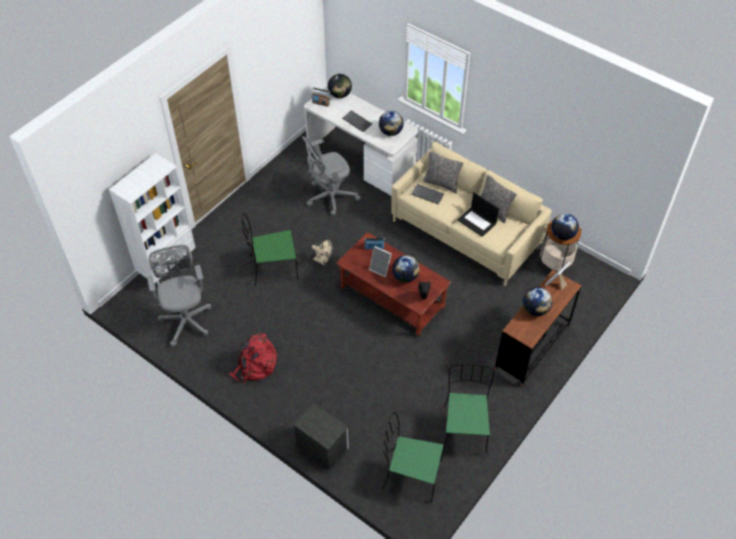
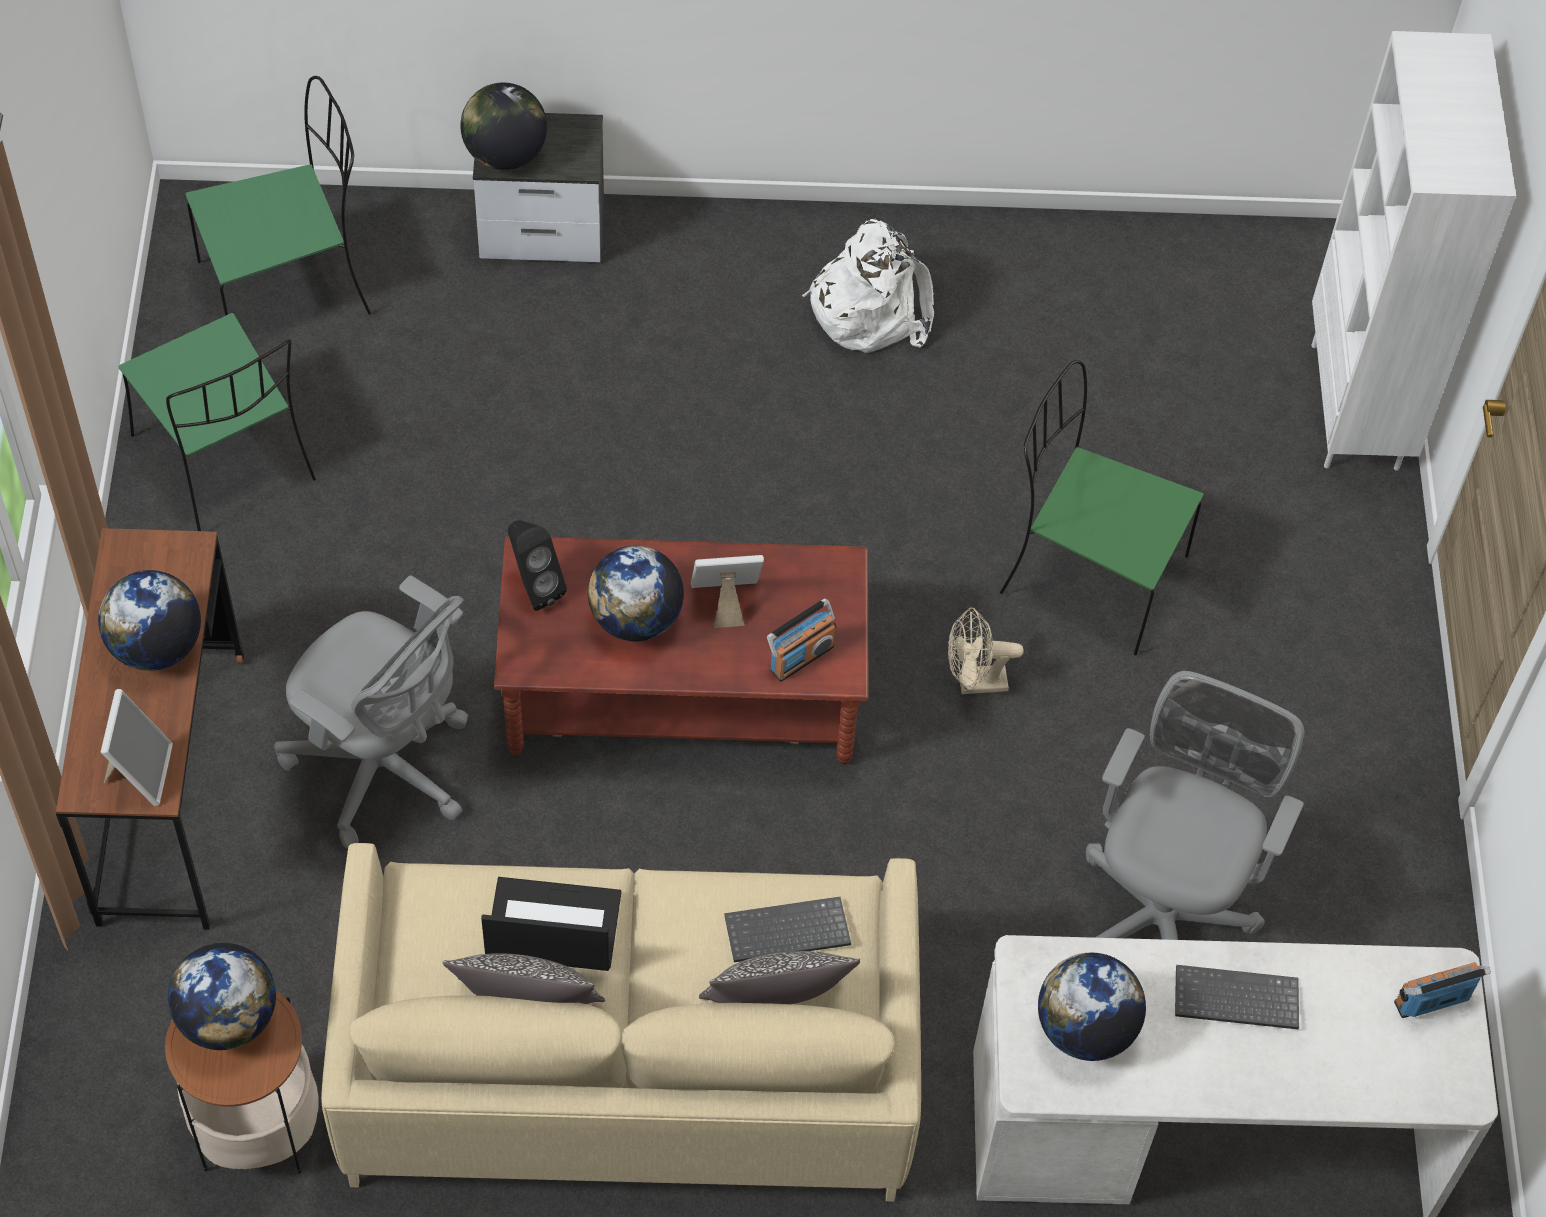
camera: 140 degrees right, 5 degrees up
(186, 319) = (1154, 310): grey office chair -> grey office chair (385, 768)
(255, 366) = (870, 306): red backpack -> white backpack
(272, 268) = (1088, 573): green chair -> green chair turned 105 degrees counterclockwise
(340, 95) = (1408, 1084): globe -> globe (505, 155)

